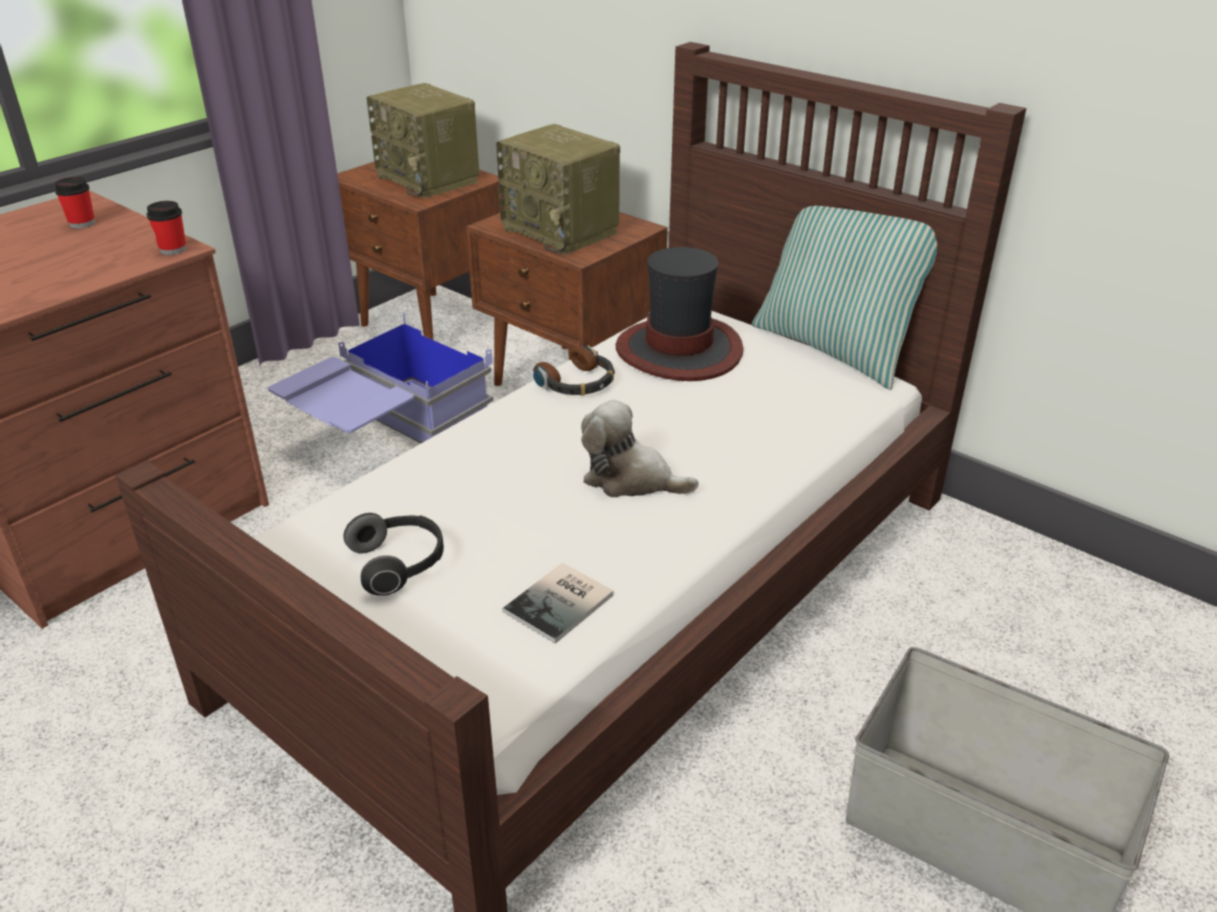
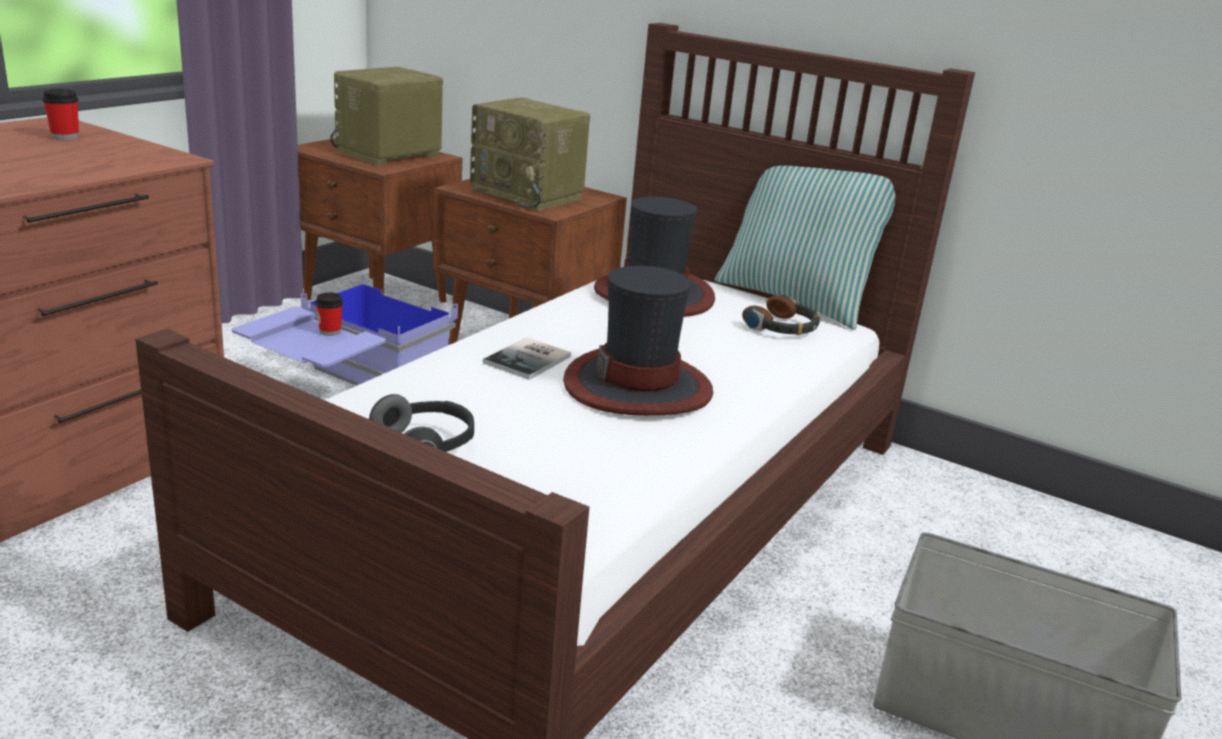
camera: 10 degrees left, 10 degrees down
(173, 250) = (170, 159): cup -> cup (330, 331)
(430, 179) = (388, 154): radio -> radio turned 90 degrees clockwise
(562, 603) = (601, 478): book -> book (530, 360)
(577, 383) = (565, 315): headphones -> headphones (782, 327)
(631, 479) = (638, 386): plush toy -> hat

